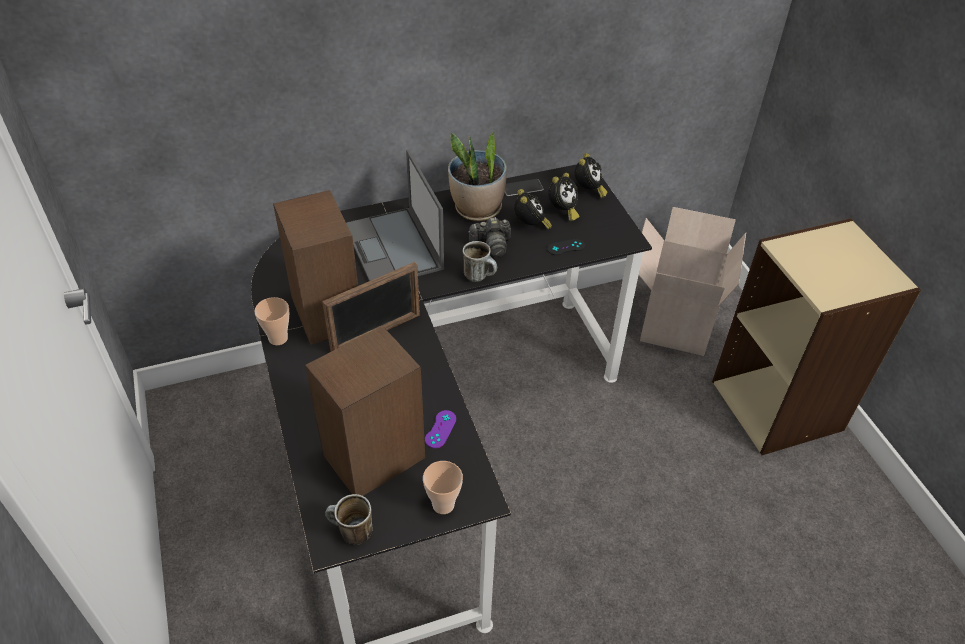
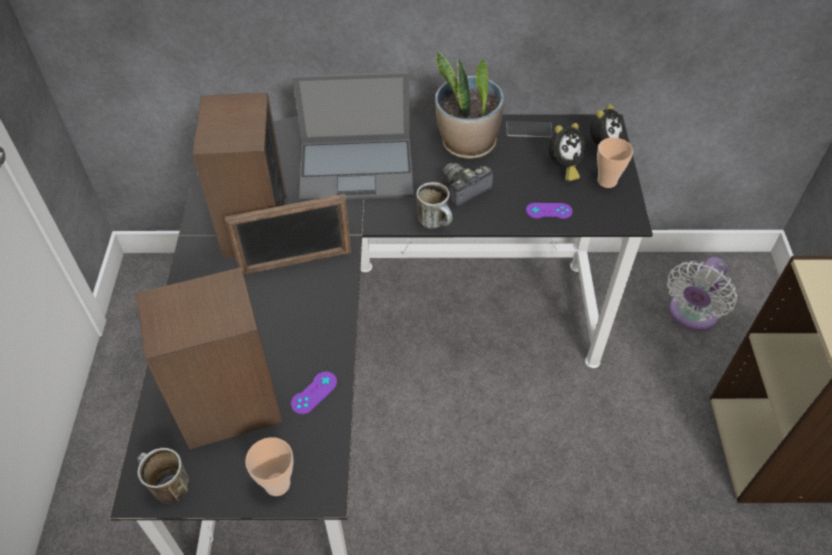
camera: 20 degrees right, 5 degrees up
(278, 338) = (194, 242): cup -> cup (607, 181)
(394, 248) = (358, 169): laptop -> laptop turned 90 degrees counterclockwise
(491, 245) = (464, 190): camera -> camera turned 135 degrees clockwise
(530, 226) = (518, 176): alarm clock -> none
(566, 247) = (549, 211): black game controller -> purple game controller
(674, 321) = (691, 315): cardboard box -> white fan

